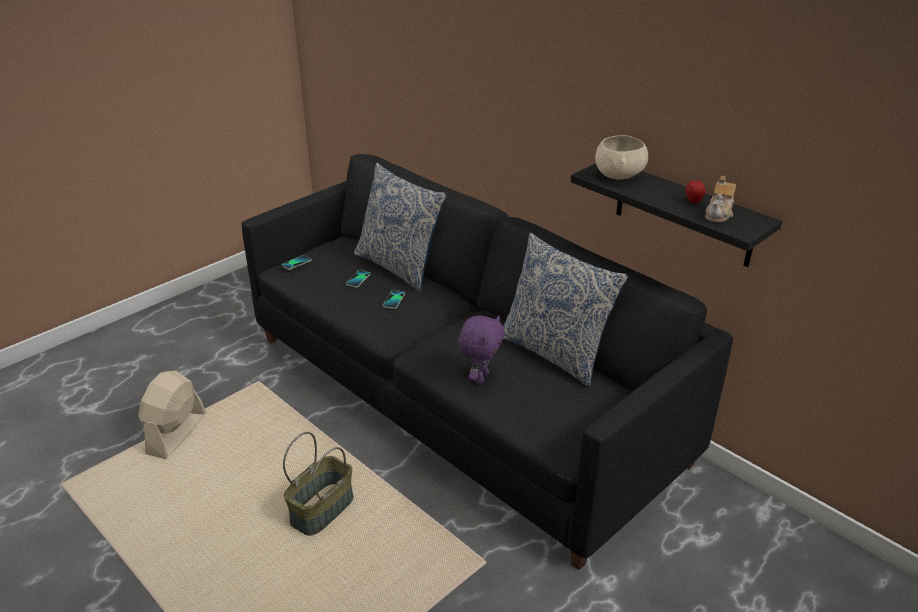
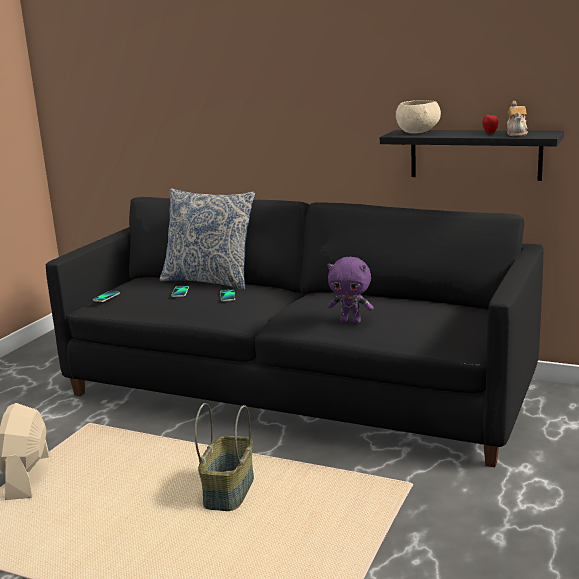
camera: 20 degrees left, 15 degrees down
(480, 377) = (351, 321): purple plush toy -> purple plush toy turned 105 degrees clockwise
(555, 352) = (398, 298): pillow -> none

